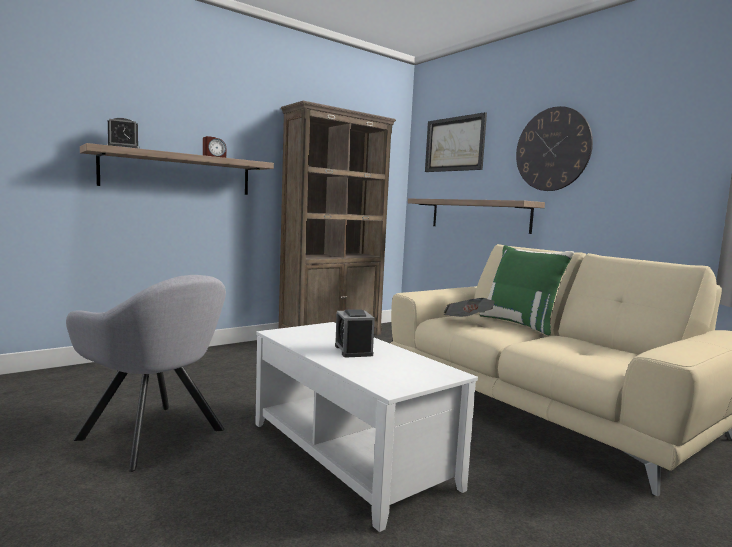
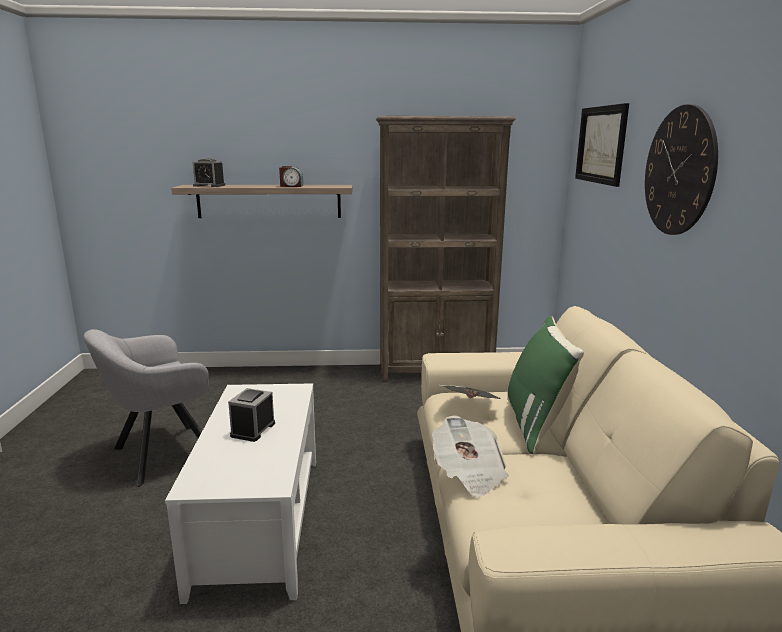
camera: 35 degrees right, 10 degrees up
(156, 437) = (159, 455): grey armchair -> grey armchair turned 75 degrees clockwise
(479, 215) = (611, 250): shelf -> none
(540, 349) = (468, 473): none -> newspaper

